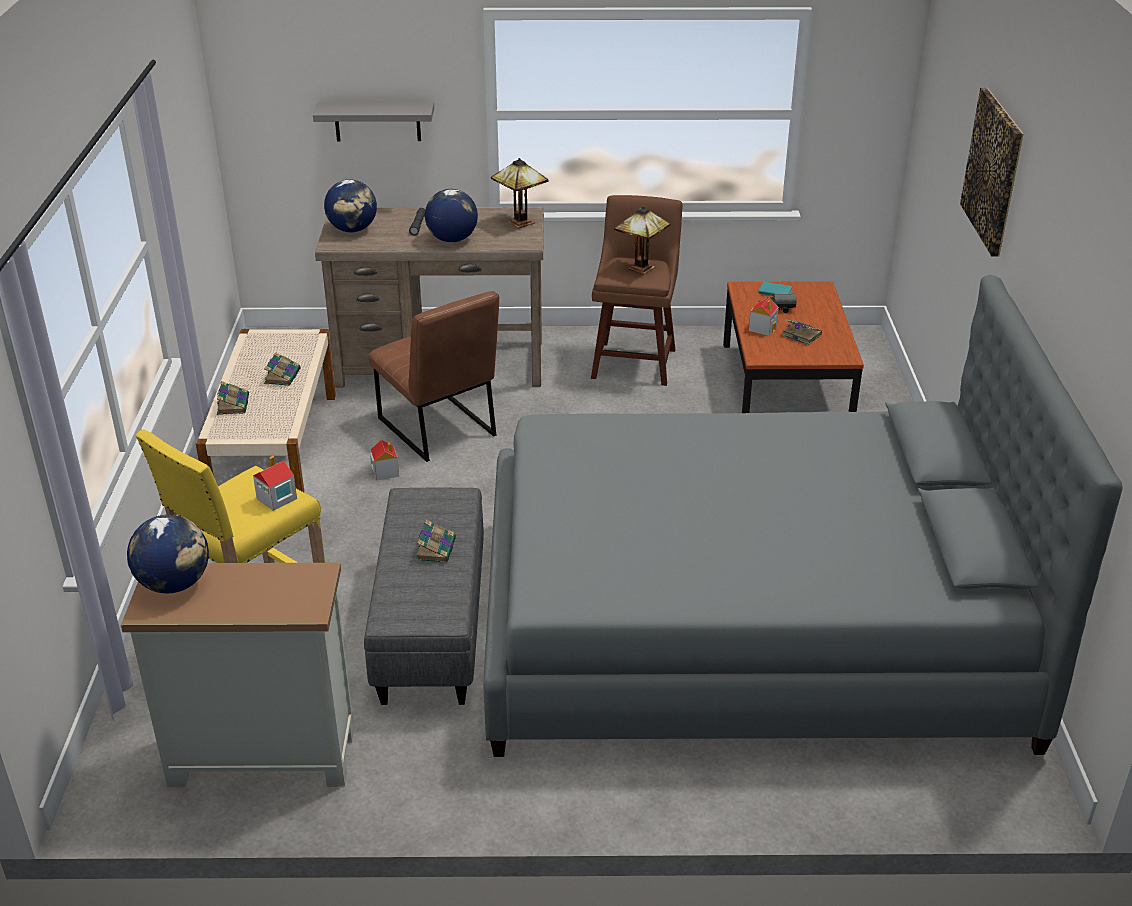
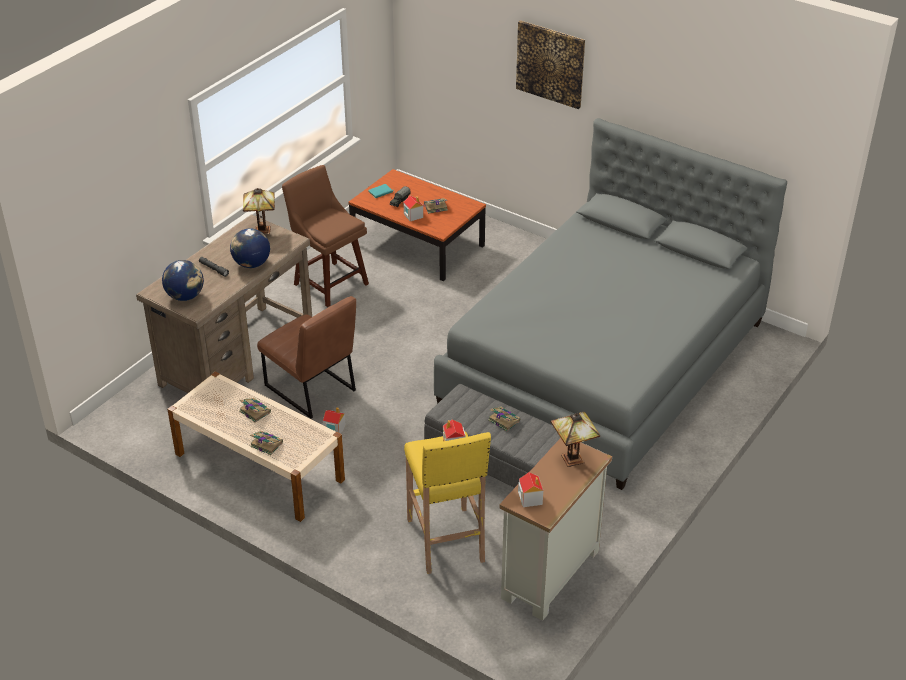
camera: 55 degrees left, 5 degrees up
(175, 584) = (530, 498): globe -> toy house
(377, 121) = (139, 214): grey shelf -> none
(437, 428) = (311, 389): brown chair -> brown chair turned 45 degrees clockwise
(641, 269) = (332, 220): table lamp -> table lamp (574, 460)

